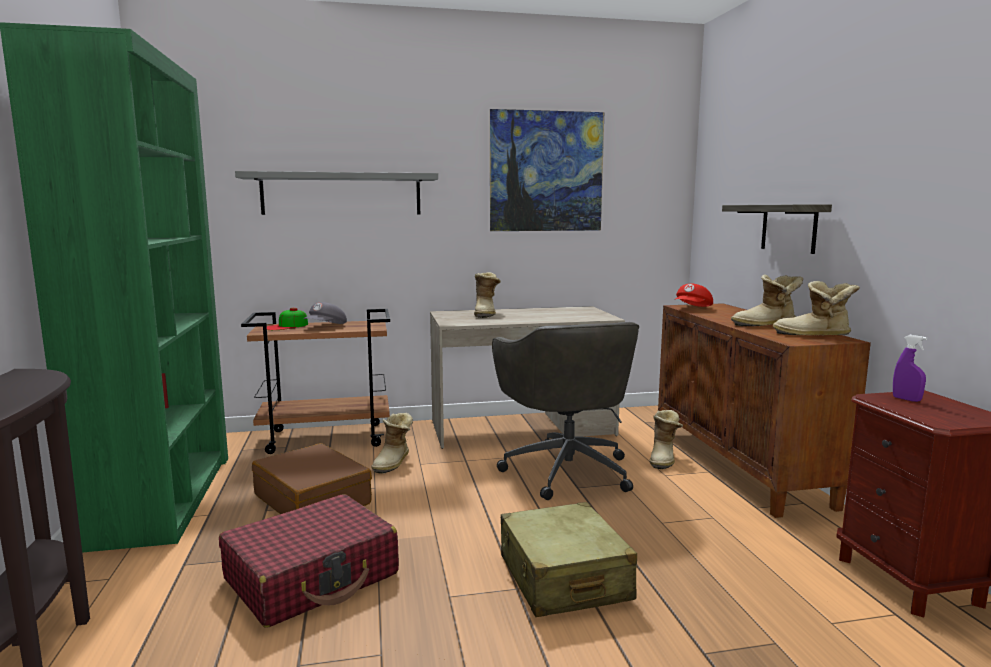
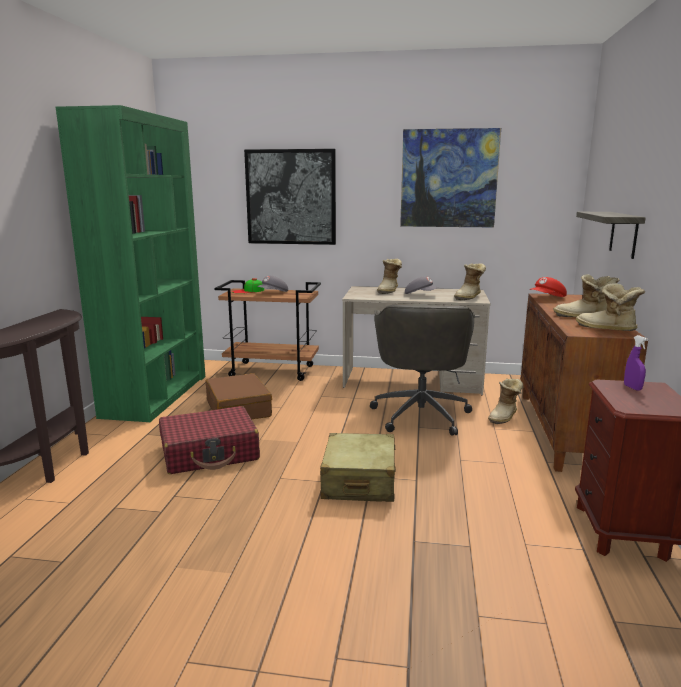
camera: 20 degrees right, 5 degrees up
(341, 194) = (291, 197): grey shelf -> picture
(394, 462) = (304, 393): boot -> boot (469, 297)
(532, 316) = (421, 295): none -> grey cap

